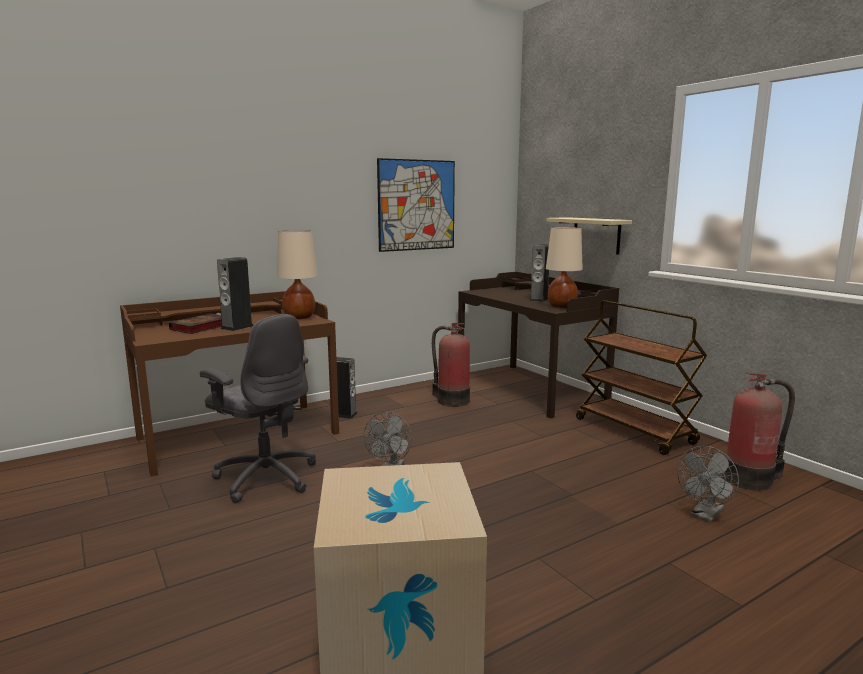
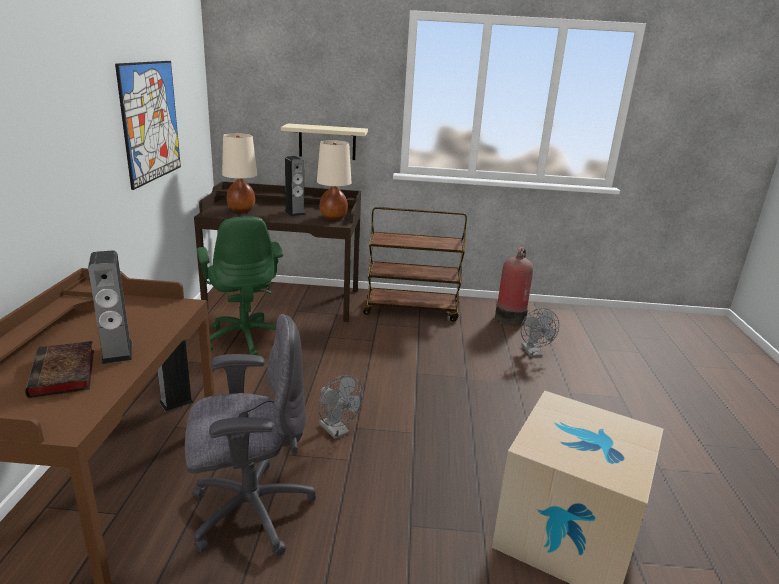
camera: 55 degrees left, 10 degrees up
(299, 317) = (145, 308): beige table lamp -> beige table lamp (241, 210)
(451, 400) = (245, 338): fire extinguisher -> green office chair

